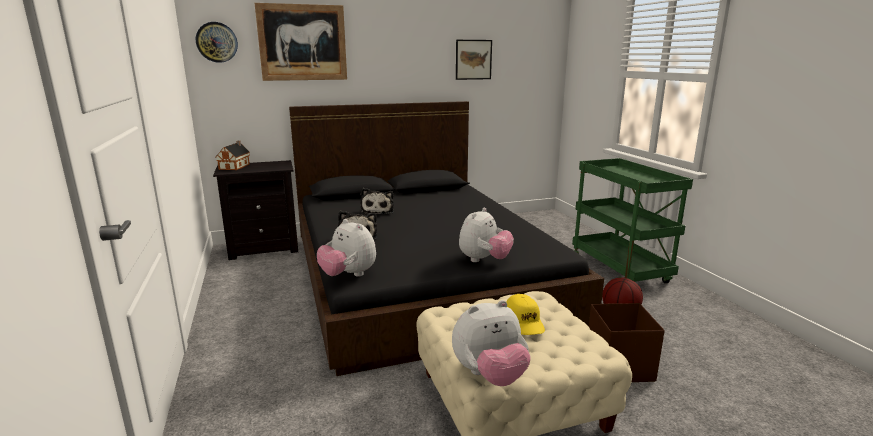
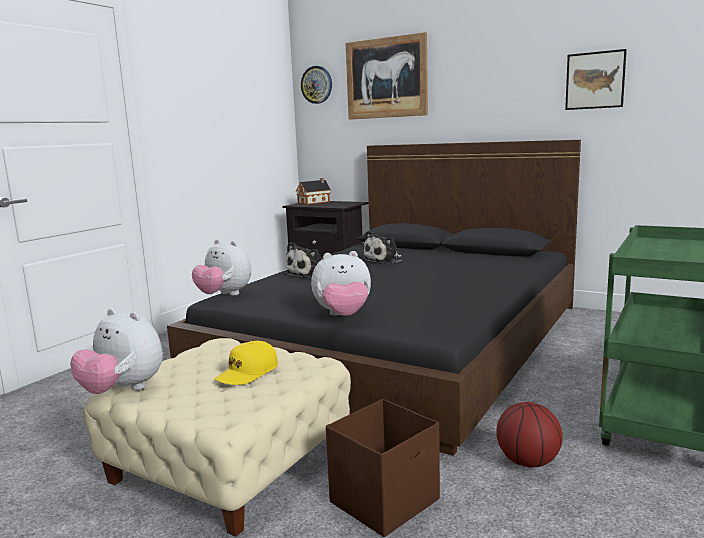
camera: 50 degrees right, 5 degrees down
(348, 275) = (224, 295): plush toy -> plush toy turned 60 degrees counterclockwise

